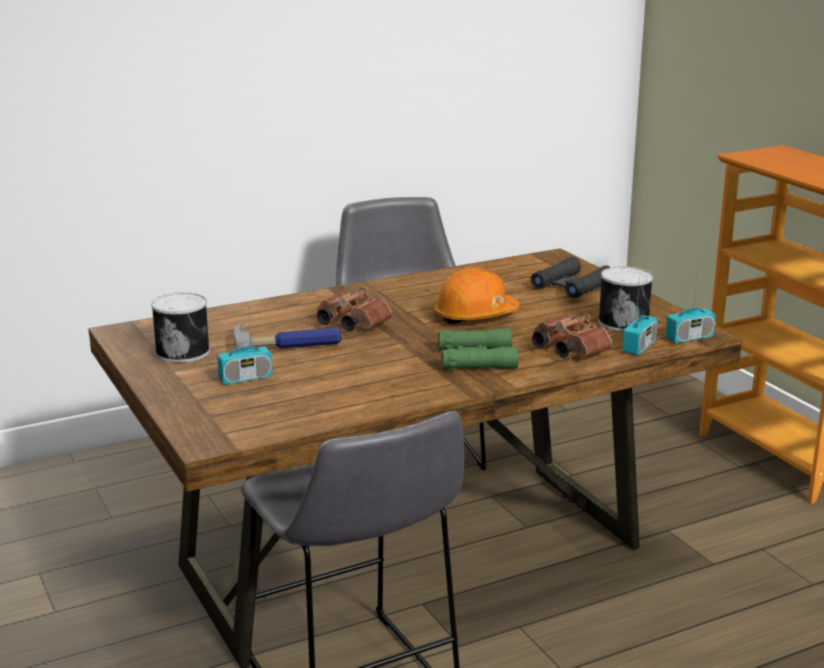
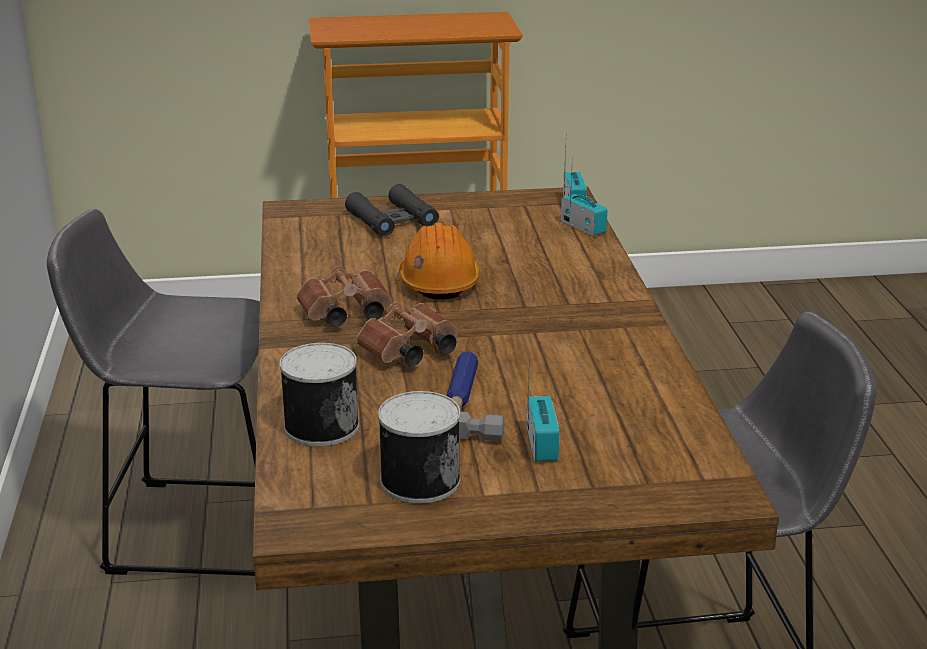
camera: 70 degrees left, 5 degrees up
(477, 359) = (565, 303): green binoculars -> none
(567, 350) = (571, 258): brown binoculars -> brown binoculars (344, 315)
(624, 322) = (513, 220): can -> can (320, 425)

